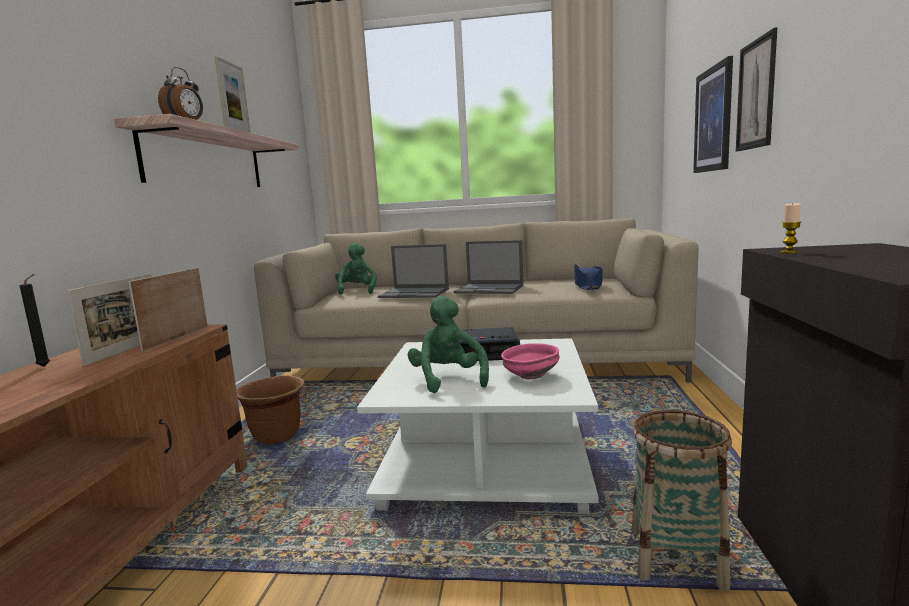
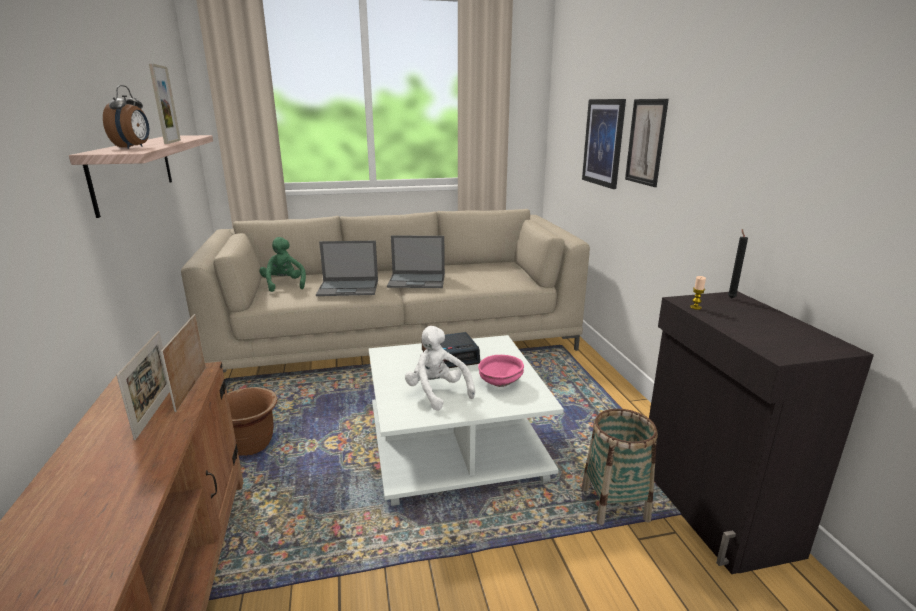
camera: 20 degrees left, 10 degrees up
(46, 366) = (88, 444): black candle -> black candle (731, 298)
(448, 379) = (437, 392): green plush toy -> white plush toy
(588, 286) = (500, 275): blue hat -> none

